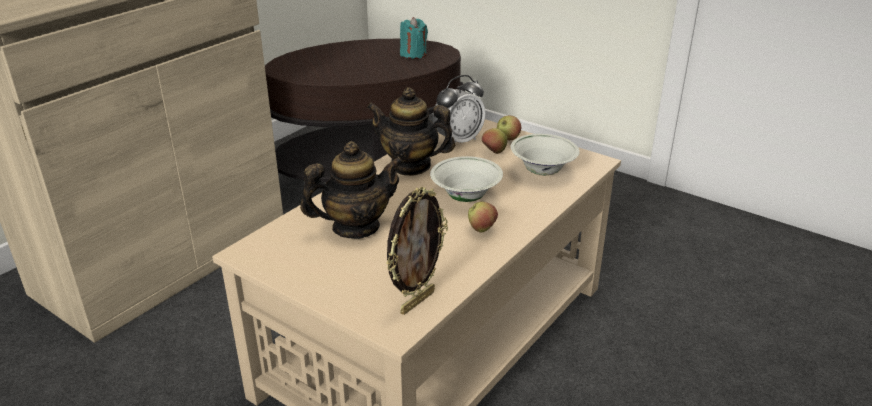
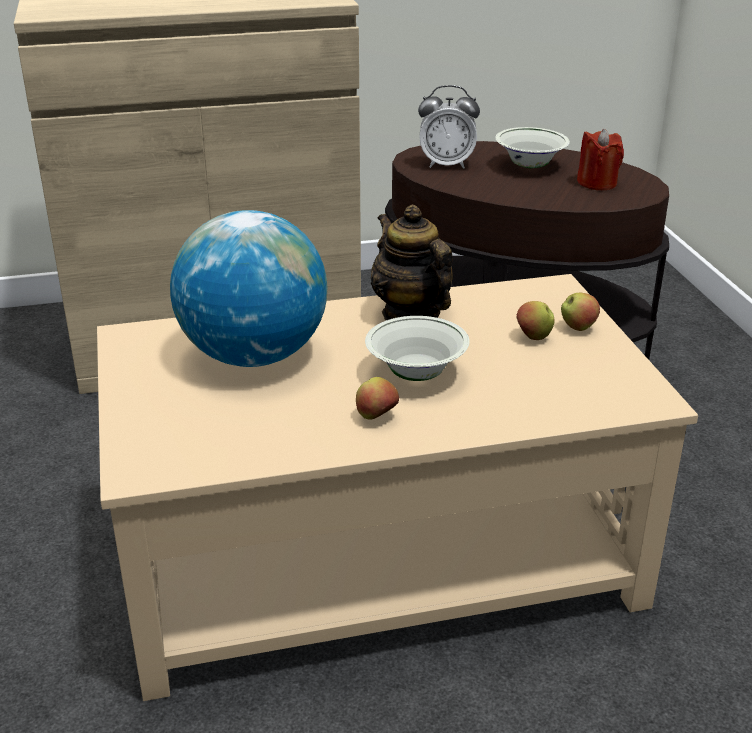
camera: 40 degrees right, 0 degrees up
(355, 227) = (254, 355): teapot -> globe
(413, 54) = (597, 183): turquoise candle -> red candle
(416, 301) = (193, 457): picture frame -> none
(458, 140) = (512, 307): alarm clock -> alarm clock (447, 164)
(542, 171) = (559, 384): white bowl -> white bowl (529, 166)

